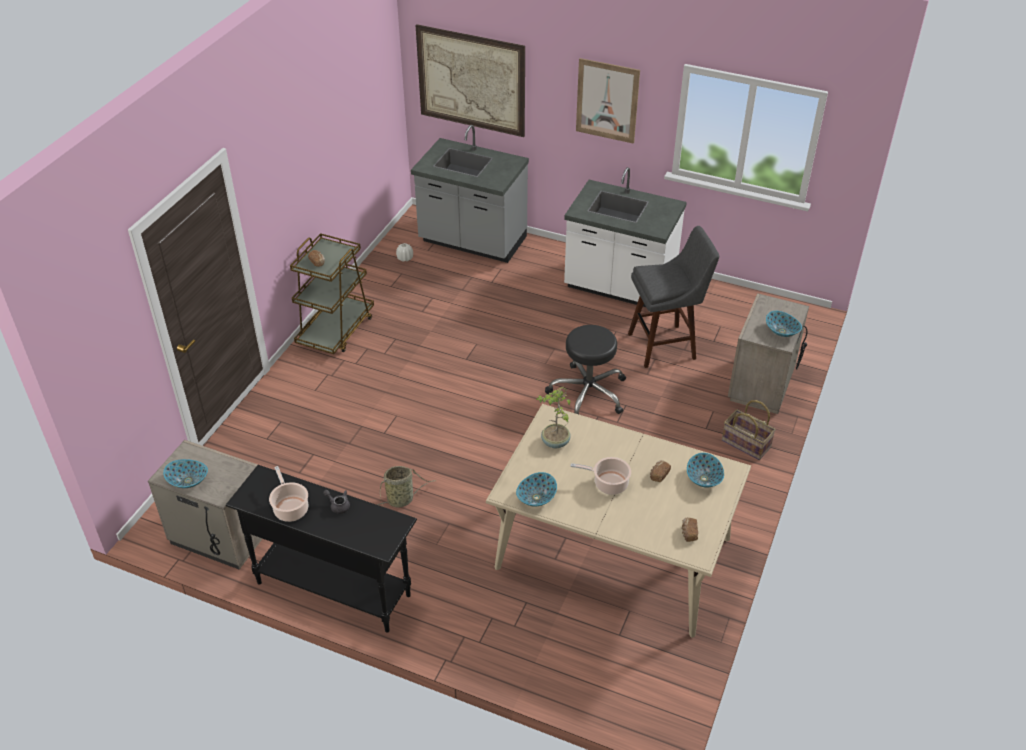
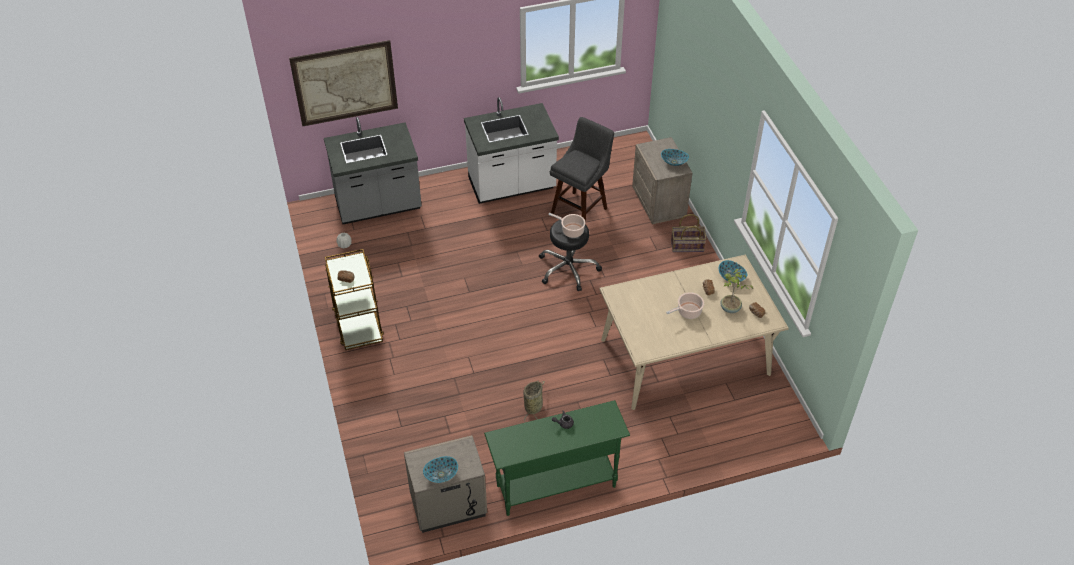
camera: 40 degrees left, 5 degrees up
(290, 508) = (538, 444): cooking pot -> cooking pot (571, 231)
(333, 588) = (555, 486): black console table -> green console table
(536, 498) = (660, 345): bowl -> none
(555, 442) = (633, 306): potted plant -> potted plant (730, 309)
(607, 101) = (463, 55): picture -> none

